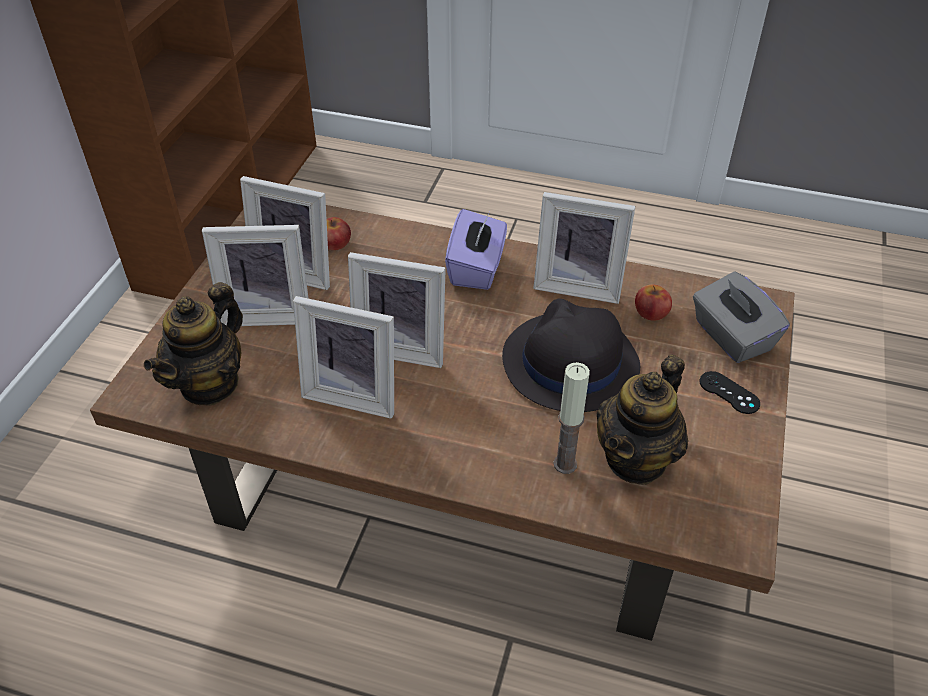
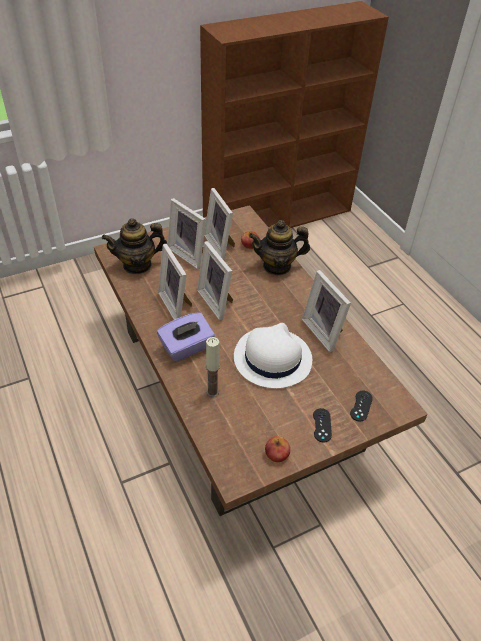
camera: 45 degrees right, 0 degrees up
(477, 268) = (291, 294): purple tissue box -> purple tissue box (186, 348)
(569, 363) = (272, 358): black hat -> white hat
(636, 458) = (242, 414): teapot -> teapot (277, 266)
(651, 312) = (340, 367): apple -> apple (276, 454)
(731, 337) = (361, 406): grey tissue box -> black game controller

